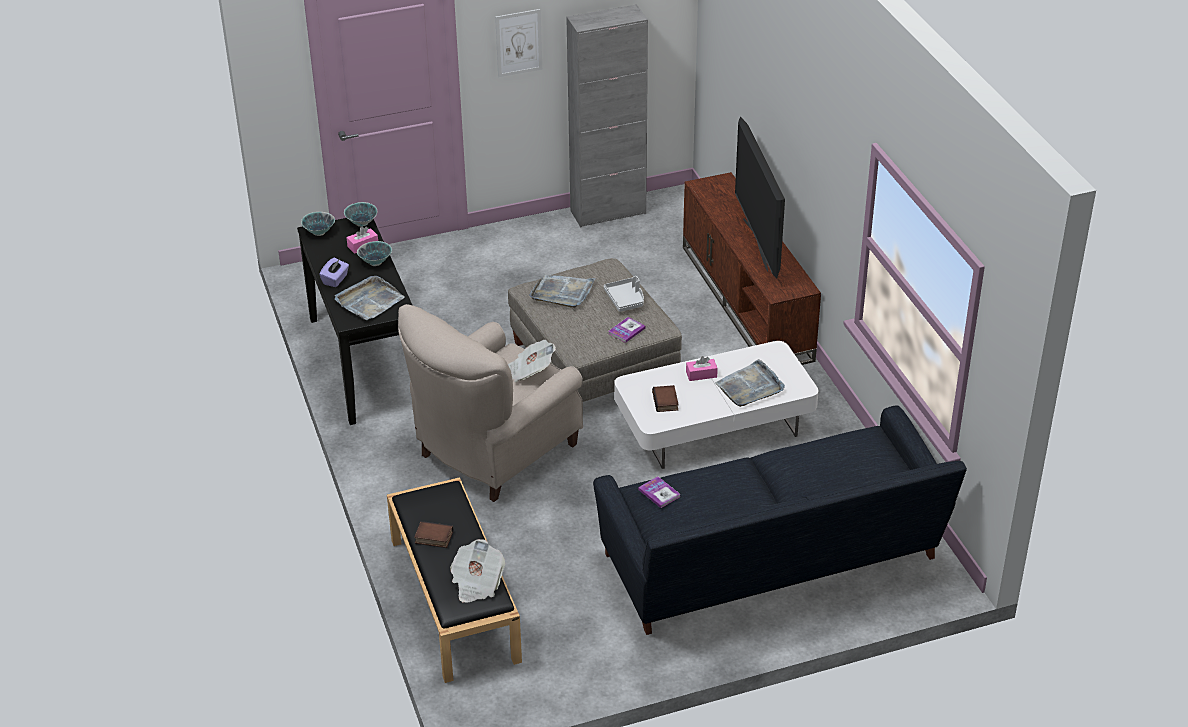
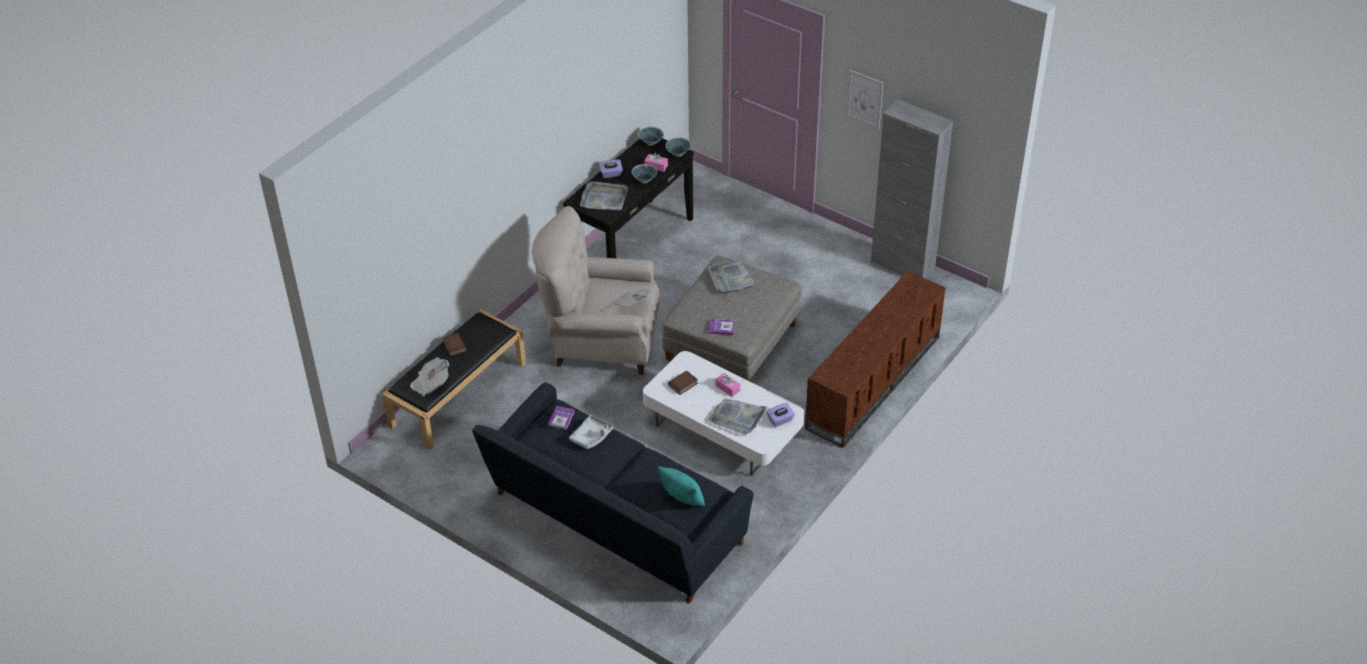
camera: 55 degrees right, 5 degrees up
(626, 300) = (753, 311): grey tray -> grey tray (591, 436)
(756, 244) = (870, 340): television -> none
(781, 361) = (780, 420): none -> purple tissue box
(861, 459) = (682, 499): none -> turquoise pillow

